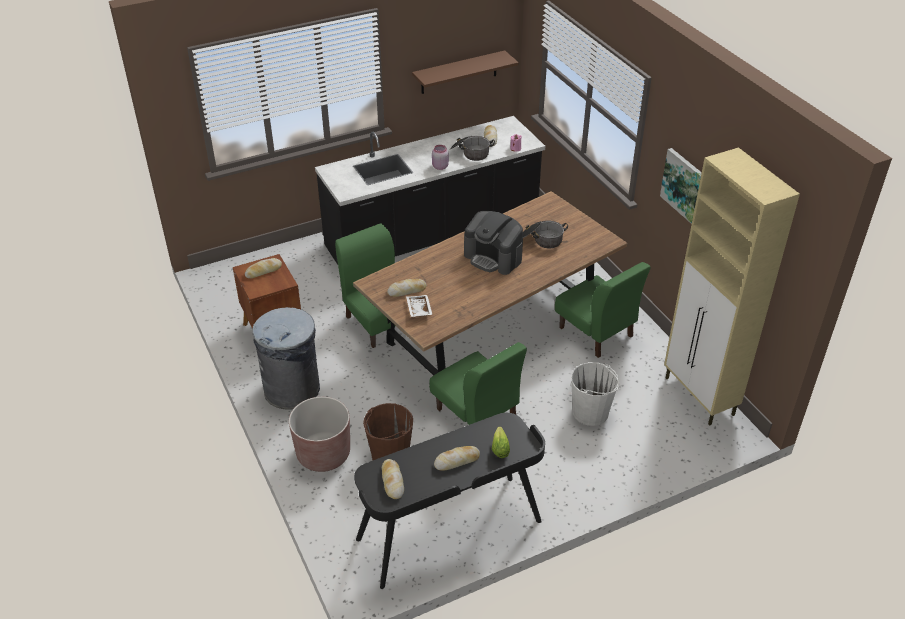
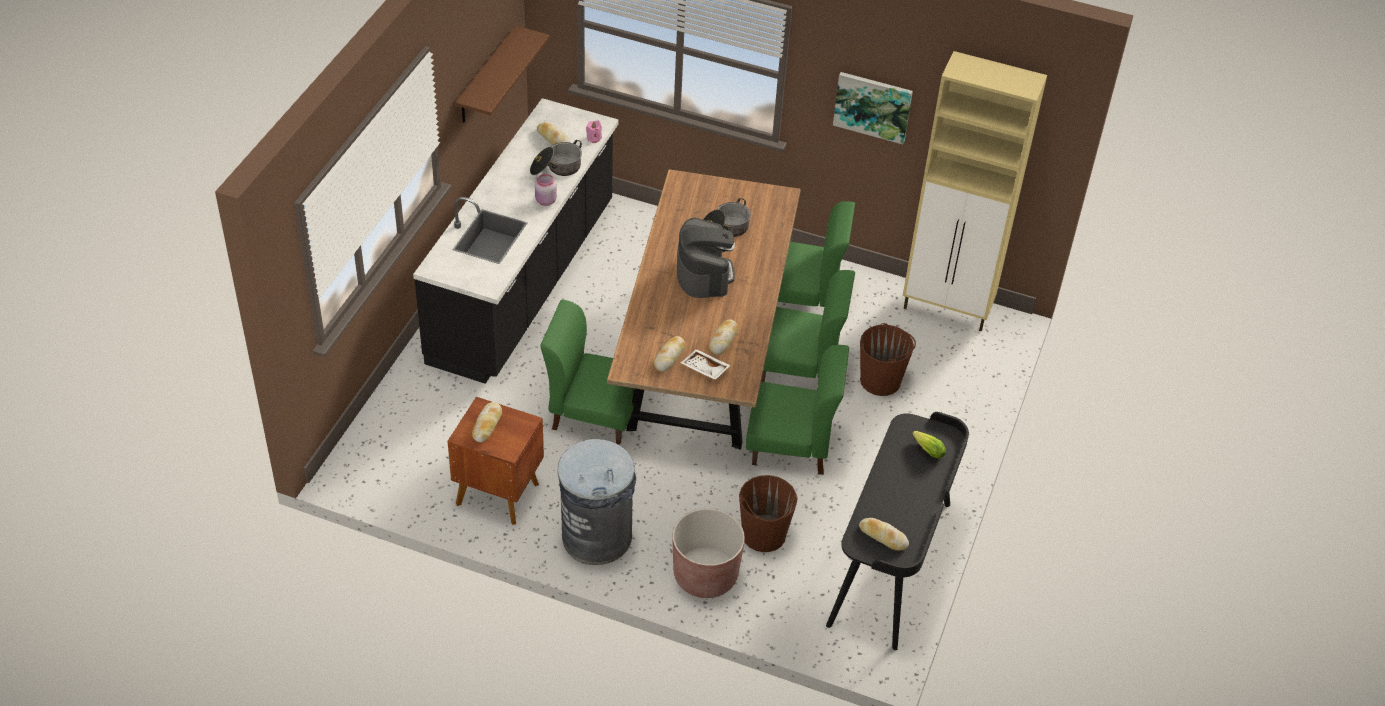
camera: 45 degrees left, 5 degrees up
(457, 461) = (909, 484): bread -> bread (723, 340)
(493, 257) = (704, 273): coffee machine -> coffee machine turned 90 degrees counterclockwise
(541, 371) = (798, 369): none -> green chair
(590, 412) = (880, 380): white bucket -> brown bucket

